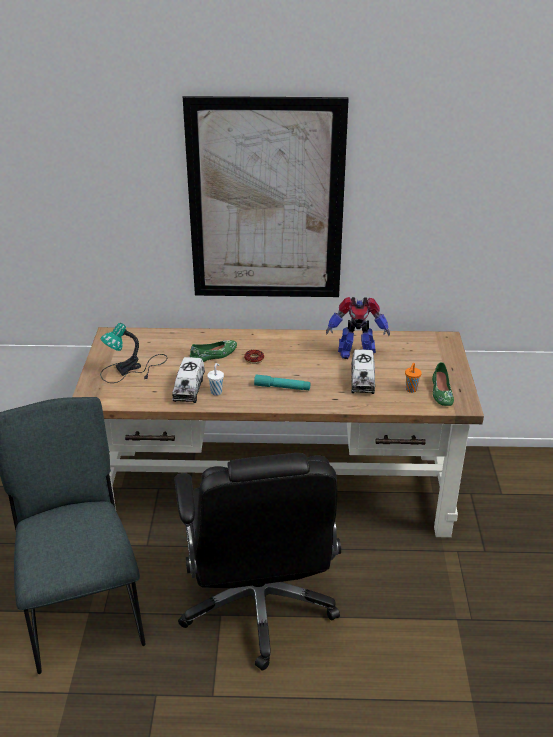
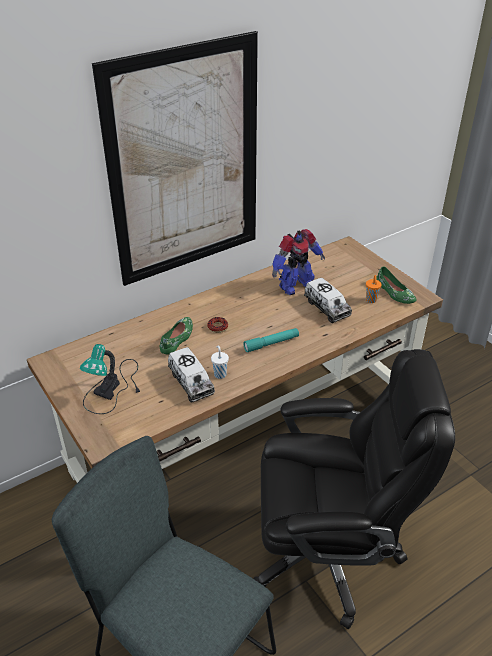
camera: 35 degrees left, 5 degrees up
(259, 606) = (328, 552): black office chair -> black office chair turned 45 degrees counterclockwise

